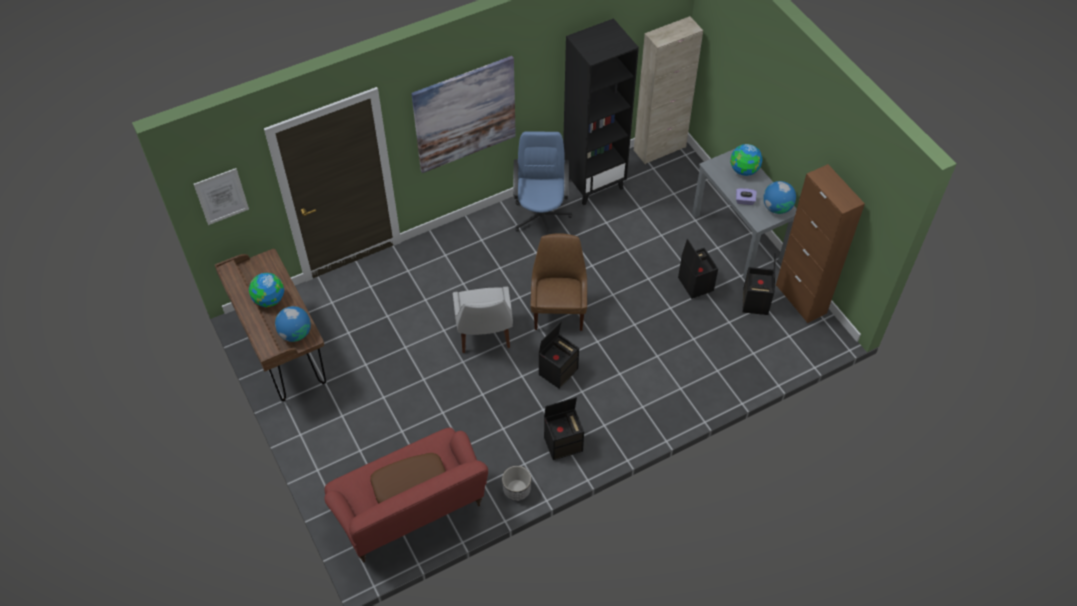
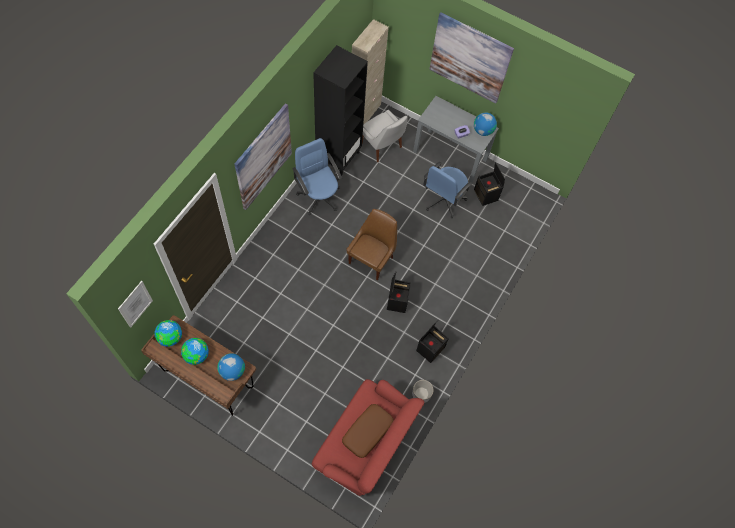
camera: 35 degrees left, 10 degrees up
(484, 335) = (335, 299): white chair -> white chair (382, 146)
(559, 311) = (372, 259): brown chair -> brown chair turned 60 degrees clockwise
(695, 284) = (443, 200): black storage box -> blue office chair
(744, 170) = (448, 112): globe -> globe (170, 337)
(779, 95) = (470, 58): none -> picture
(801, 299) = (510, 180): brown cabinet -> none

